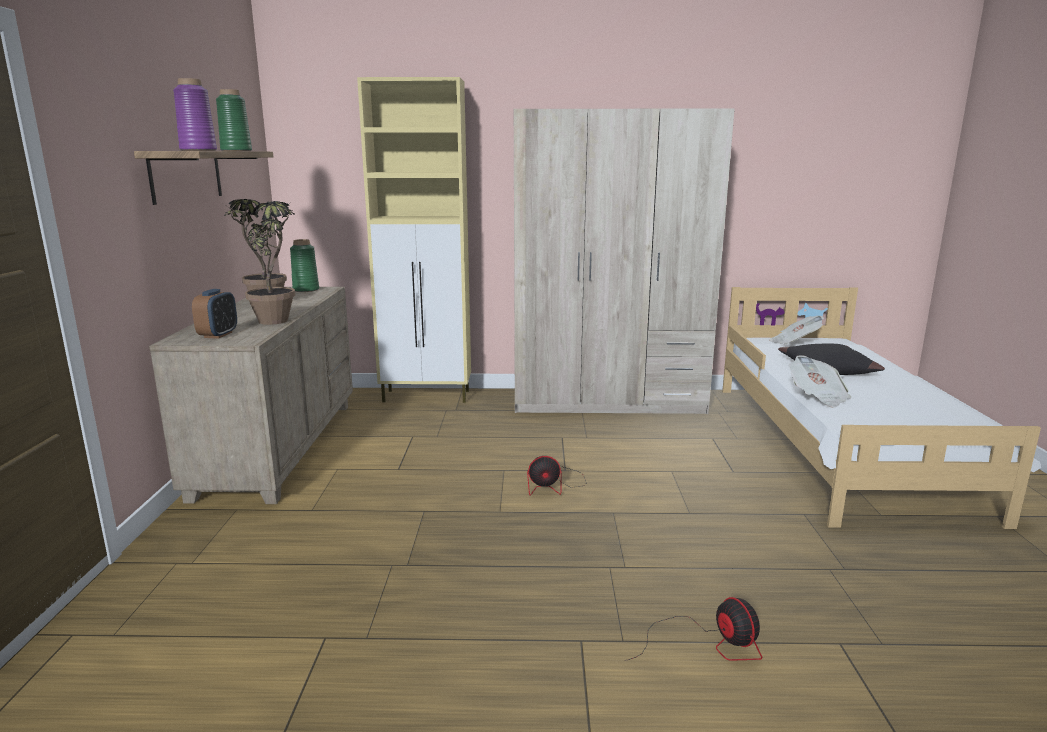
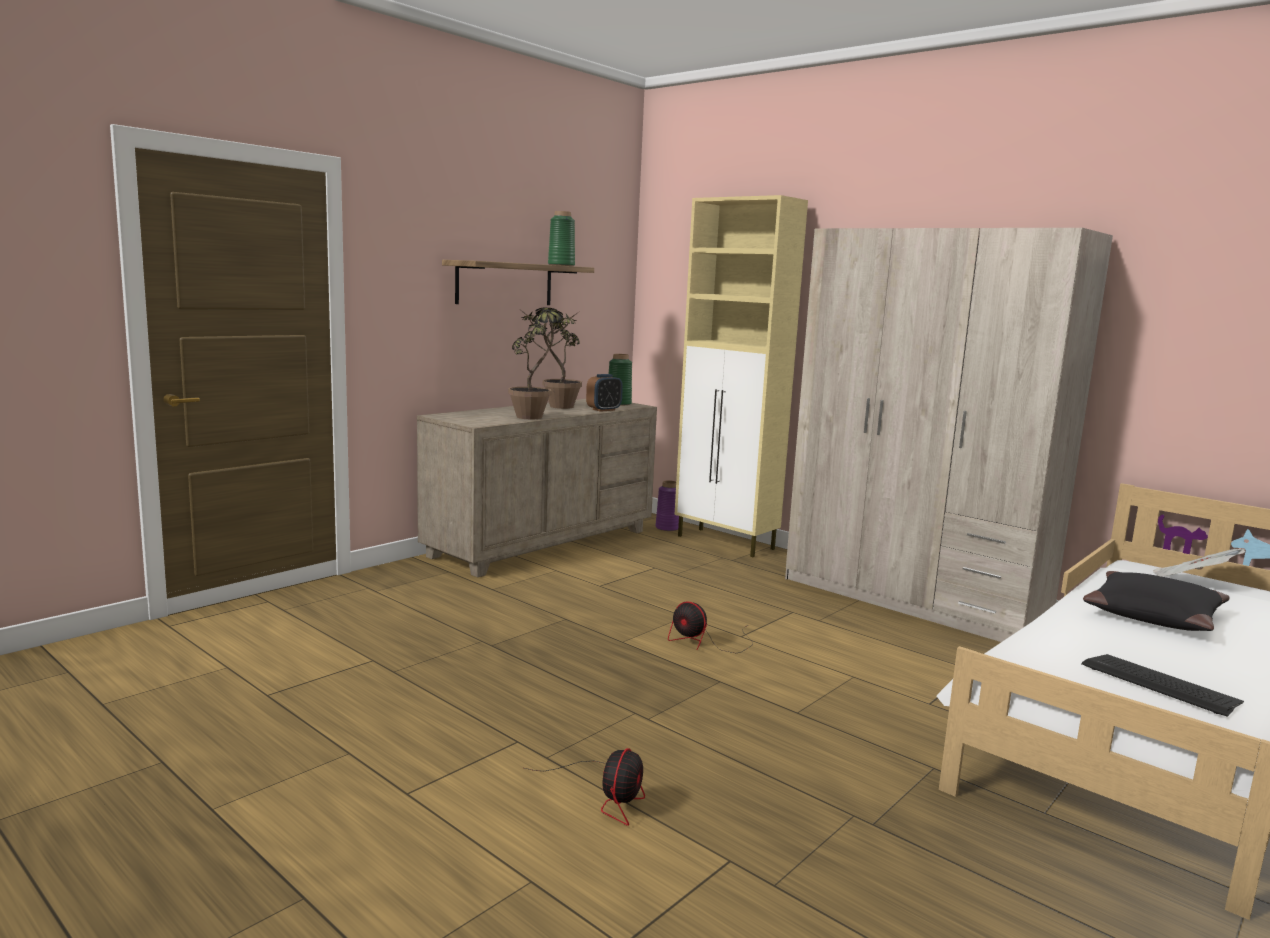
camera: 40 degrees right, 5 degrees down
(198, 150) = (495, 261): purple vase -> purple vase (667, 528)
(218, 335) = (470, 417): alarm clock -> alarm clock (604, 410)
(817, 397) = (1046, 630): newspaper -> none
(916, 411) = (1160, 685): none -> keyboard

